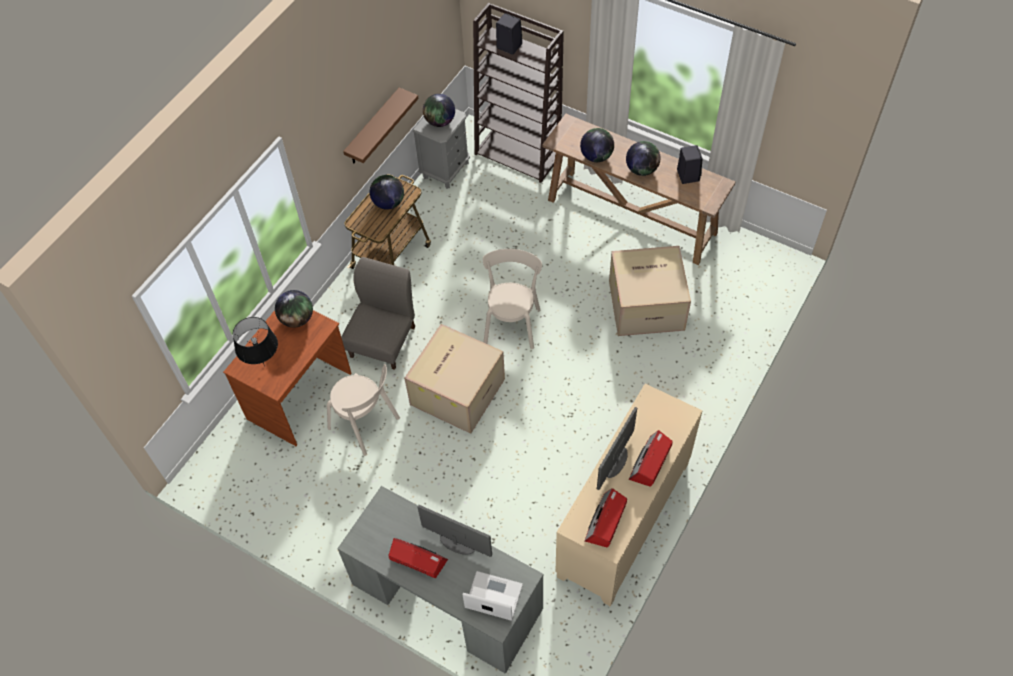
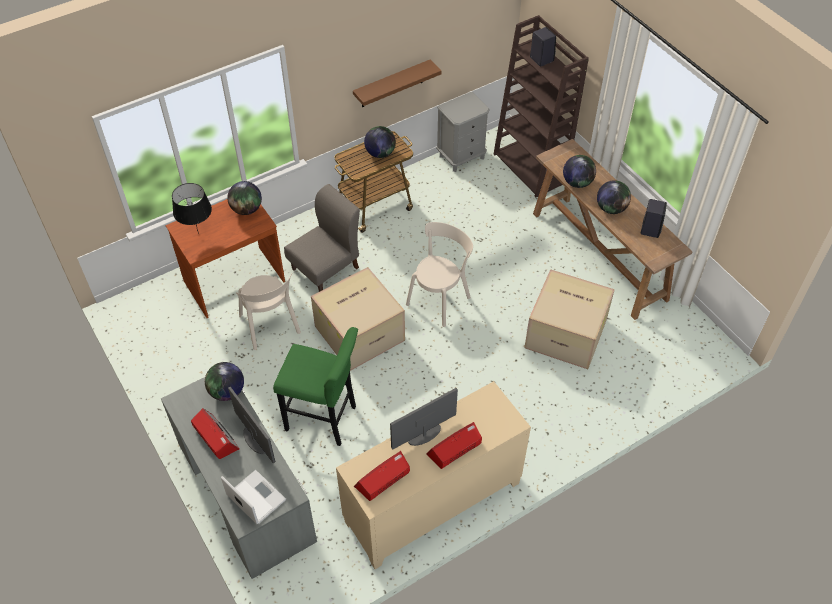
camera: 25 degrees right, 5 degrees down
(440, 121) = (464, 108): globe -> globe (227, 391)
(477, 491) = (324, 420): none -> green stool

